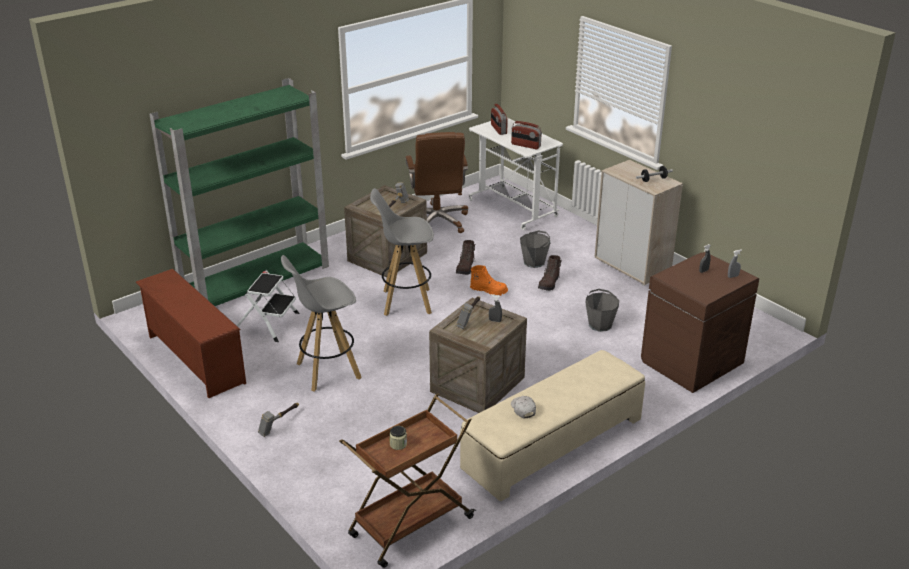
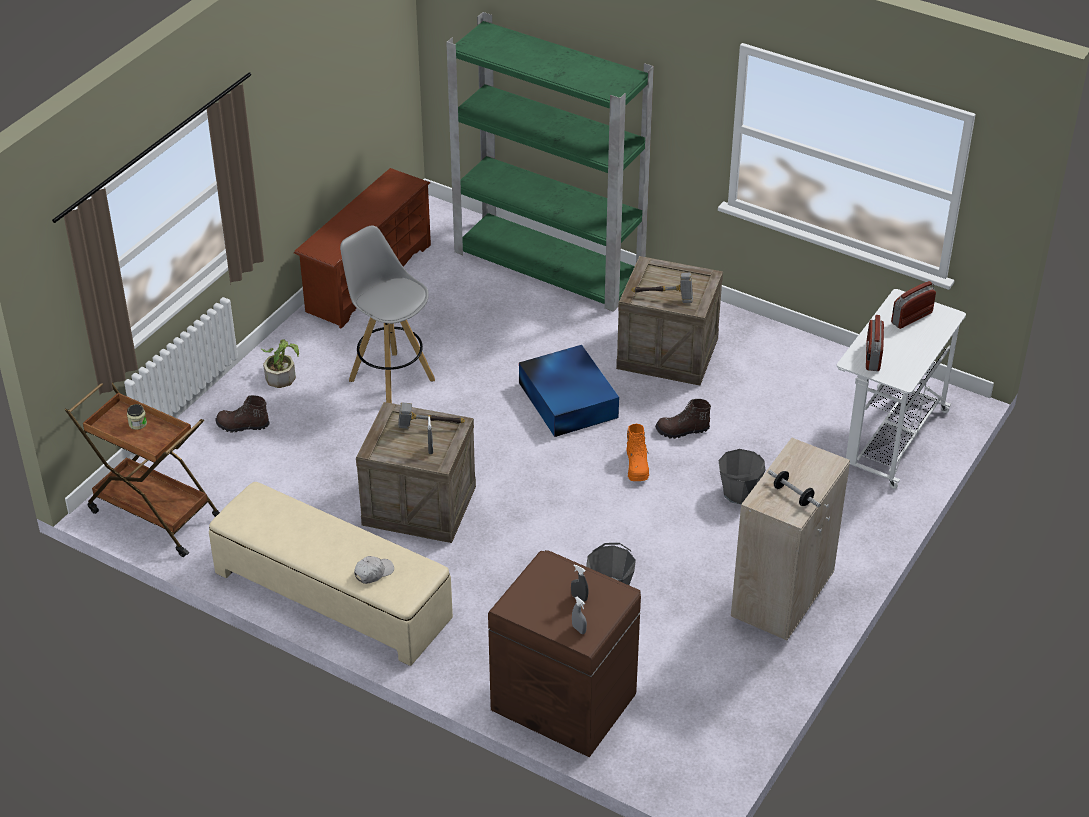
camera: 70 degrees right, 10 degrees up
(266, 323) = (460, 304): step ladder -> none
(279, 424) = (282, 375): hammer -> potted plant
(405, 301) = (568, 399): grey stool -> blue storage box
(437, 221) = (795, 371): brown office chair -> none
(523, 409) = (291, 522): white cap -> white cap (373, 572)
(549, 283) = (689, 520): brown boot -> brown boot (242, 426)

